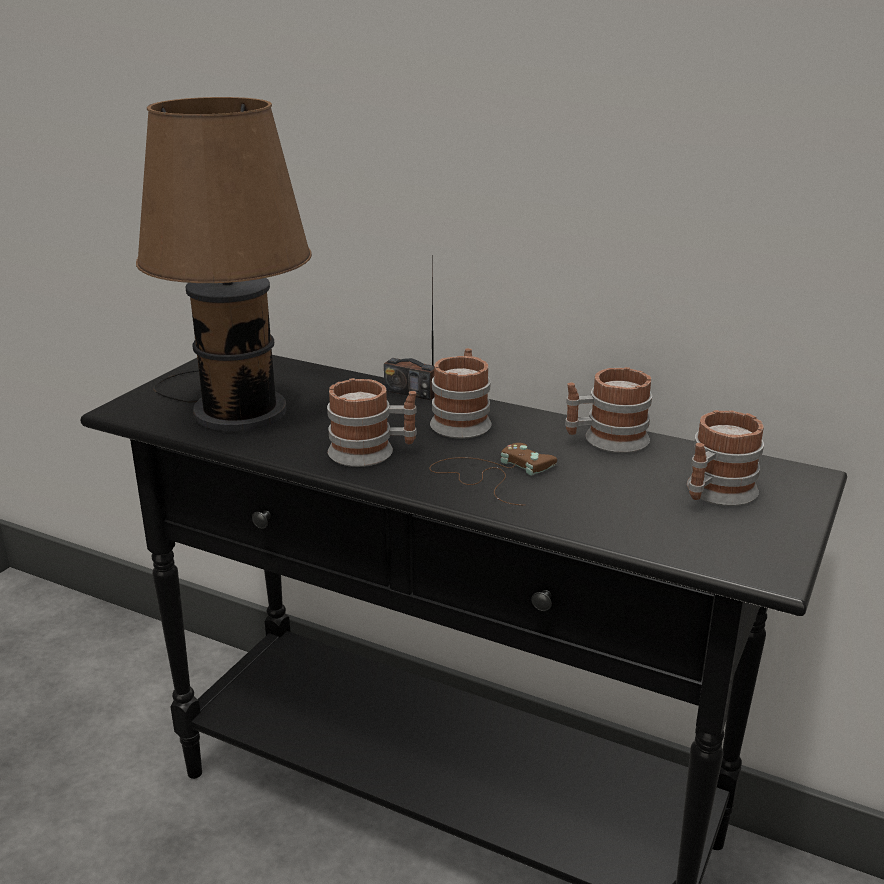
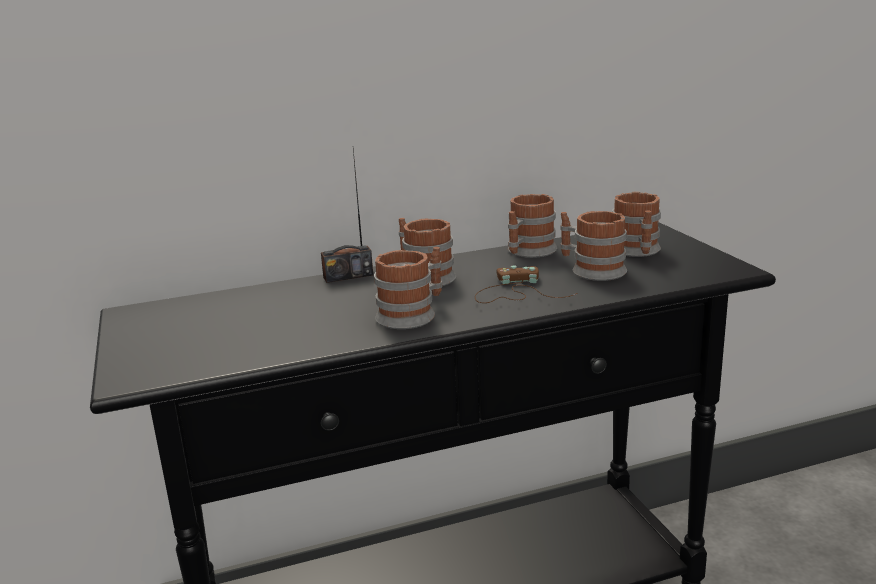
camera: 45 degrees left, 5 degrees down
(235, 408) = (236, 336): brown table lamp -> none
(616, 489) = (591, 269): none -> mug

